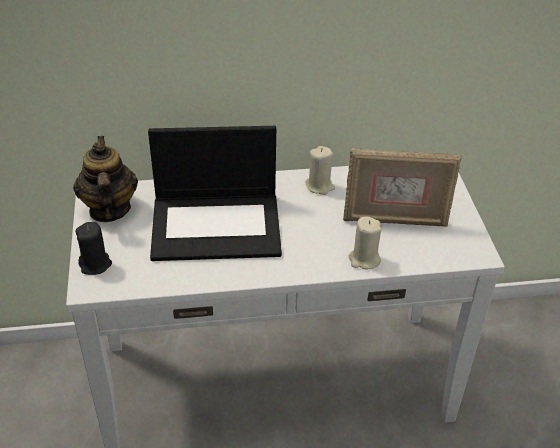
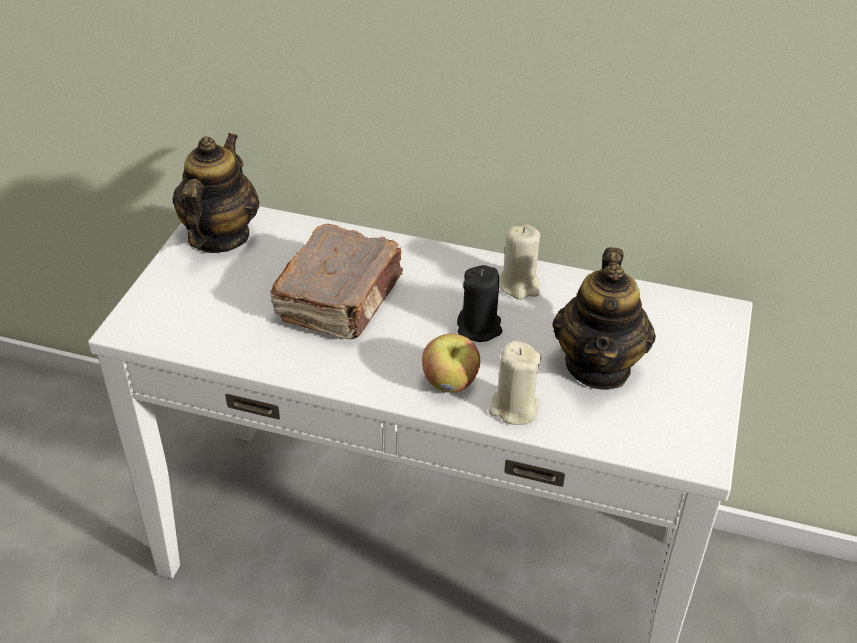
camera: 25 degrees right, 0 degrees up
(95, 264) = (155, 302): black candle -> black candle (479, 328)
(217, 226) = (341, 299): laptop -> brown book
(318, 256) = (450, 383): none -> apple
(394, 220) = (599, 366): picture frame -> teapot

